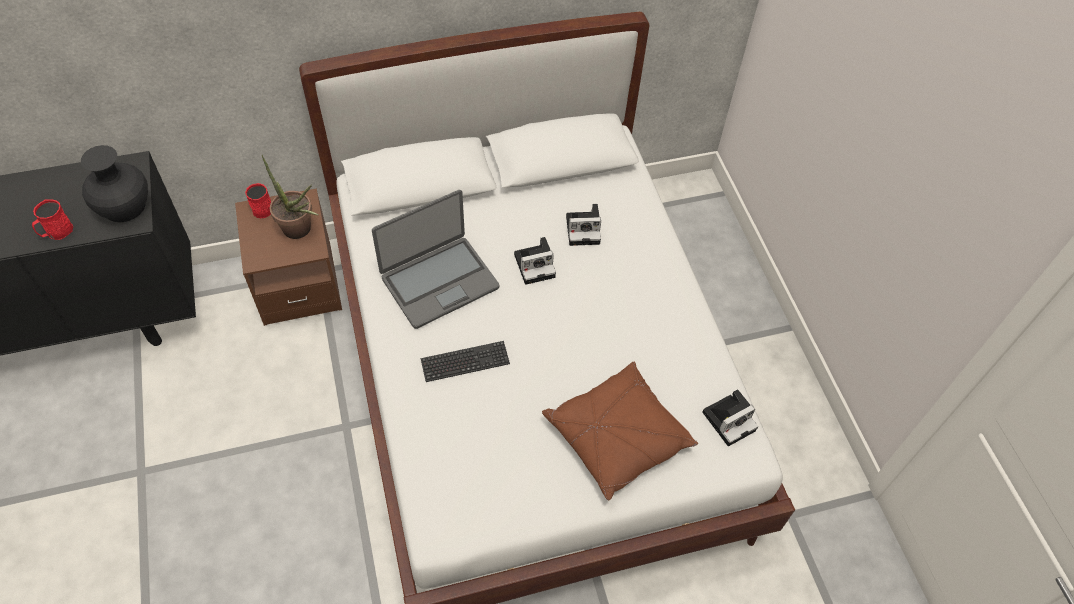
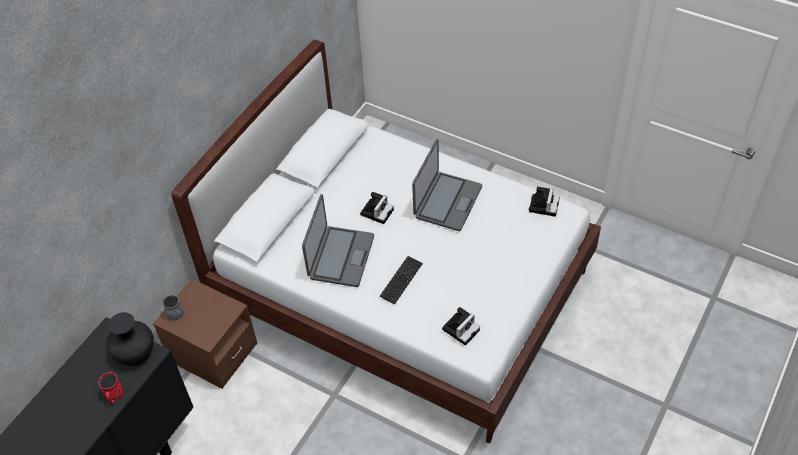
camera: 40 degrees left, 5 degrees down
(262, 207) = (173, 312): red mug -> grey mug
(301, 232) = (214, 306): potted plant -> none
(584, 229) = (379, 176): camera -> camera (461, 328)
(617, 437) = (507, 252): brown pillow -> none
(622, 318) = (447, 202): none -> laptop

